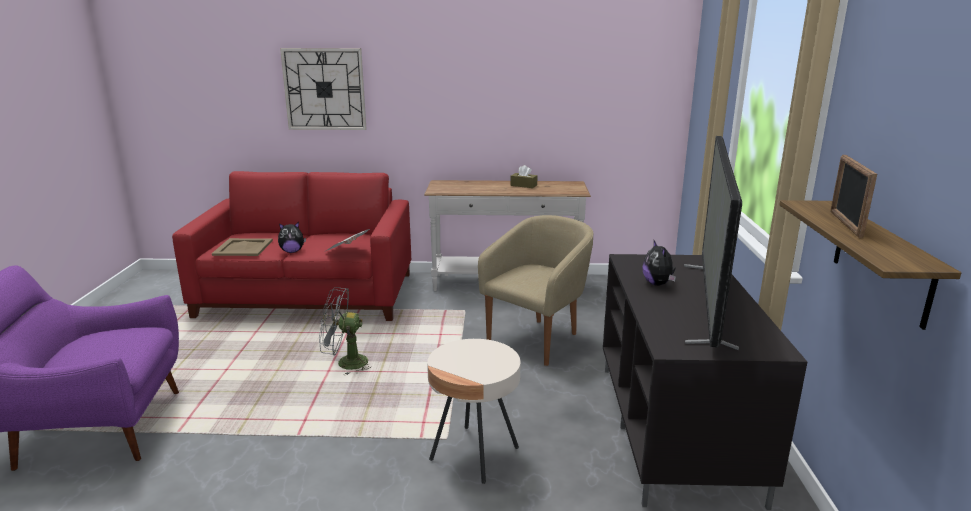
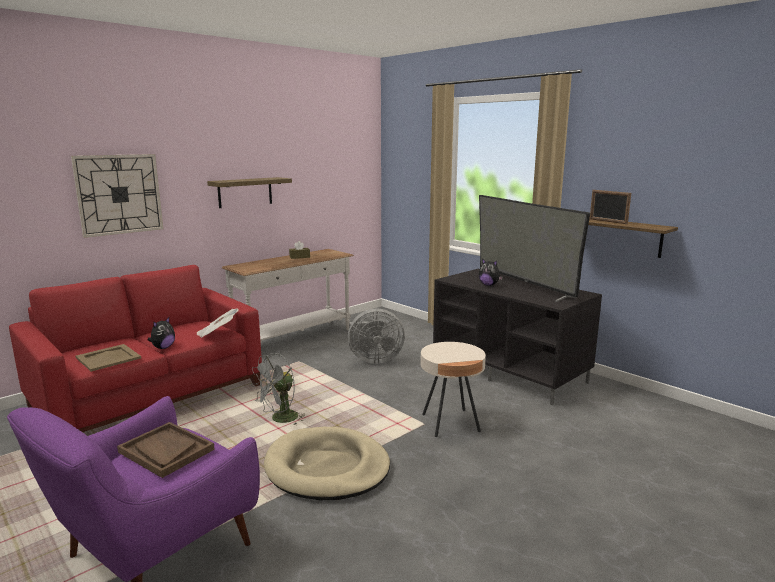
camera: 45 degrees left, 5 degrees down
(107, 342) = (166, 451): none -> brown tray
(292, 431) = (327, 468): none -> beige dog bed
(467, 97) = (245, 192): none -> shelf
(538, 339) = (373, 360): beige armchair -> grey fan

